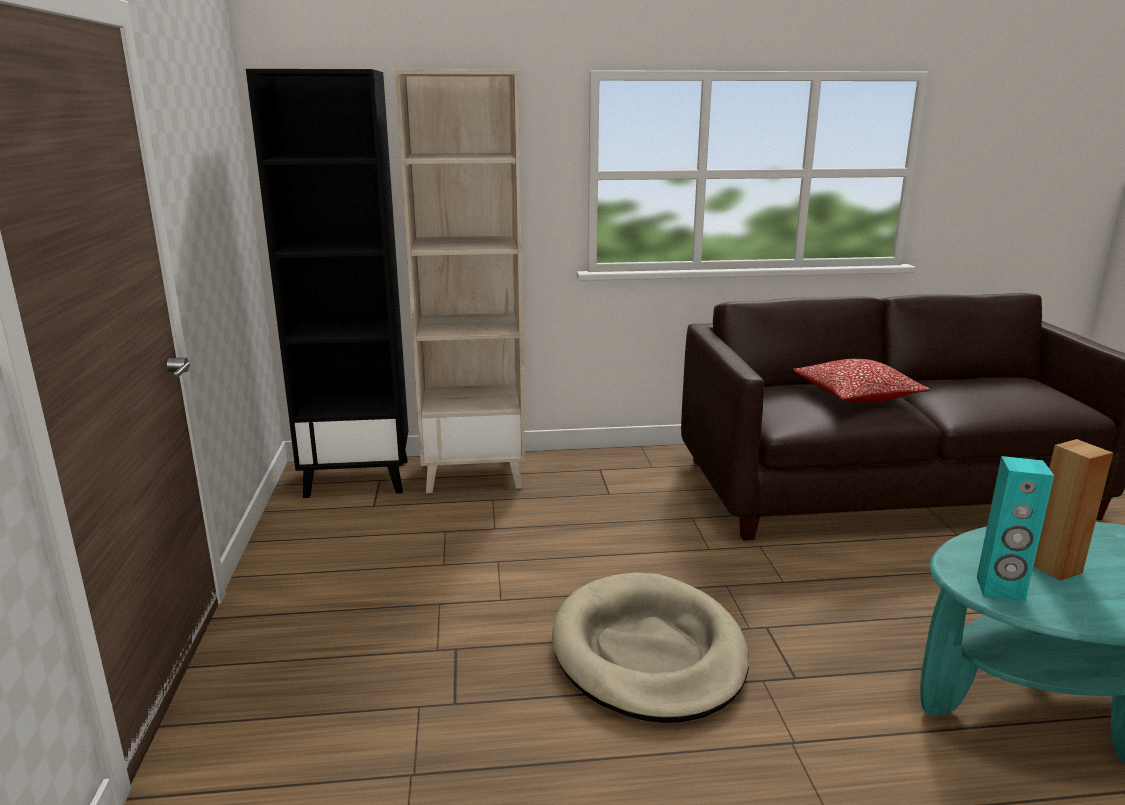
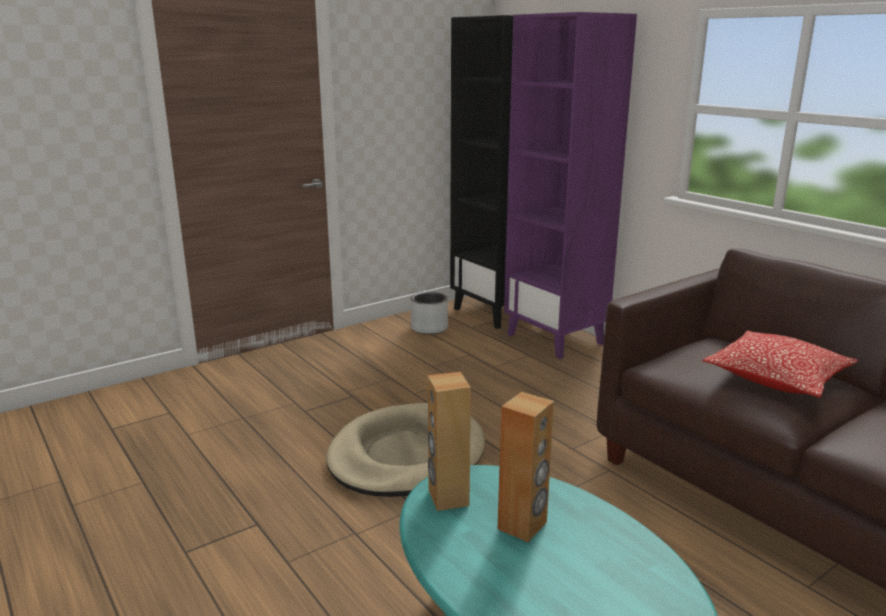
camera: 60 degrees right, 0 degrees up
(334, 532) = (429, 328): none -> grey planter
(475, 473) = (556, 339): beige bookcase -> purple bookcase
(1000, 589) = (447, 498): turquoise speaker -> brown speaker

